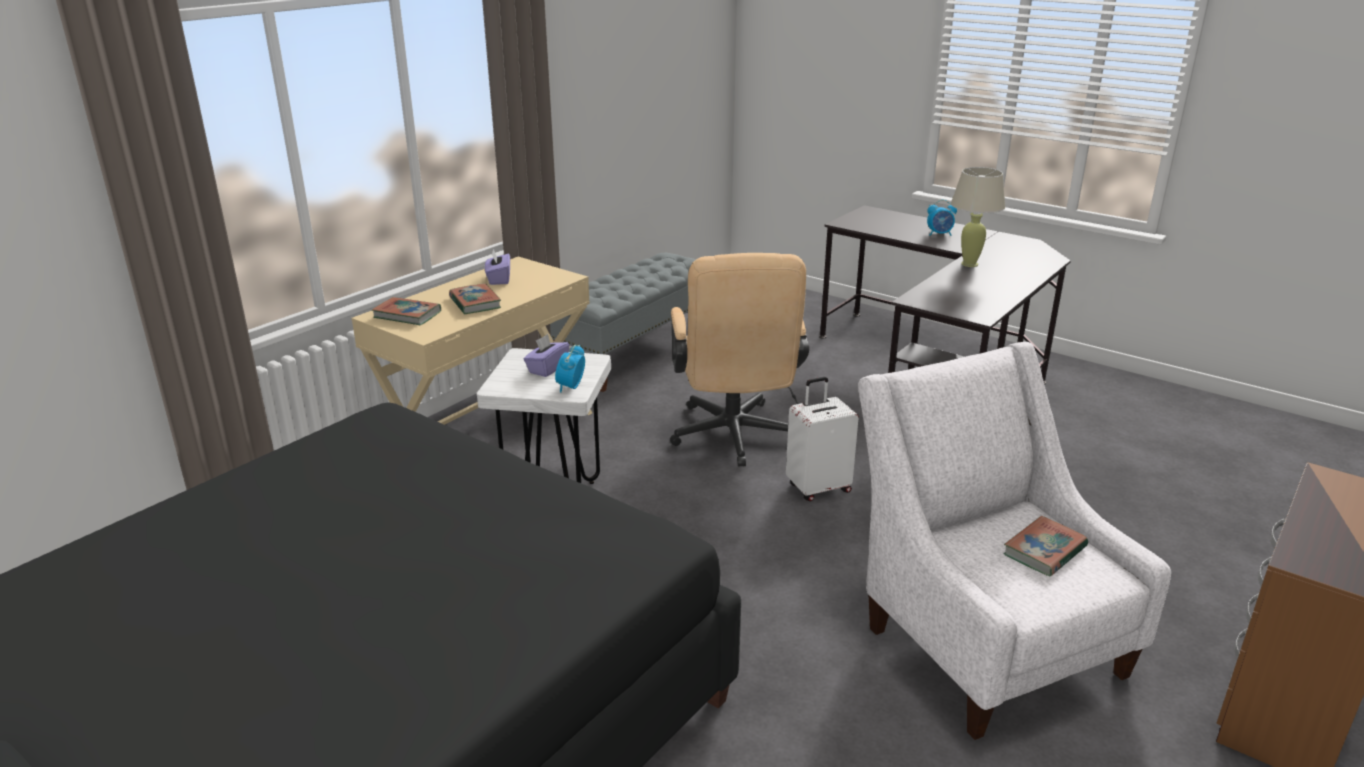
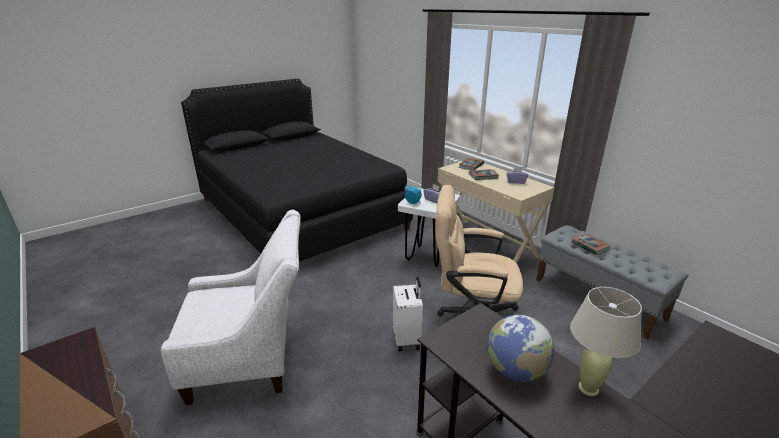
camera: 105 degrees right, 0 degrees up
(939, 234) = (710, 405): alarm clock -> none
(982, 286) = (515, 371): none -> globe
(1044, 551) = (220, 316): book -> book (590, 246)

